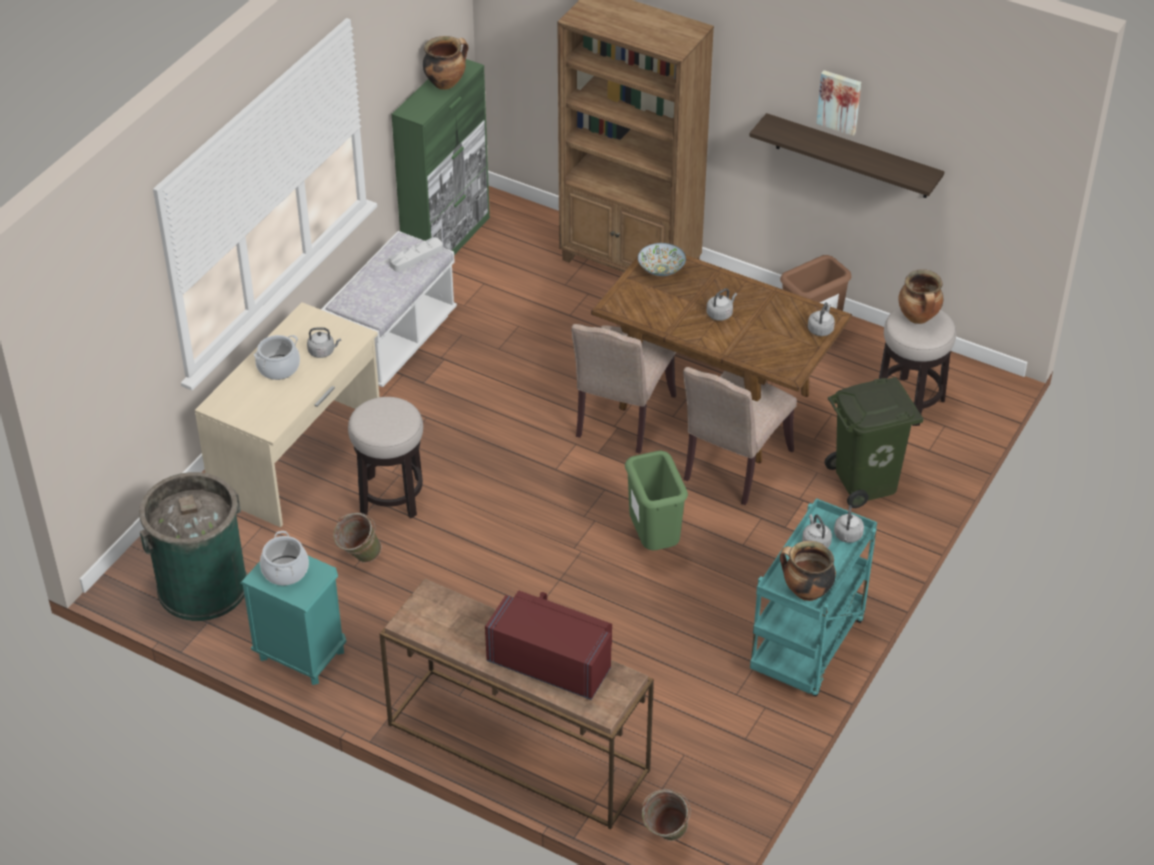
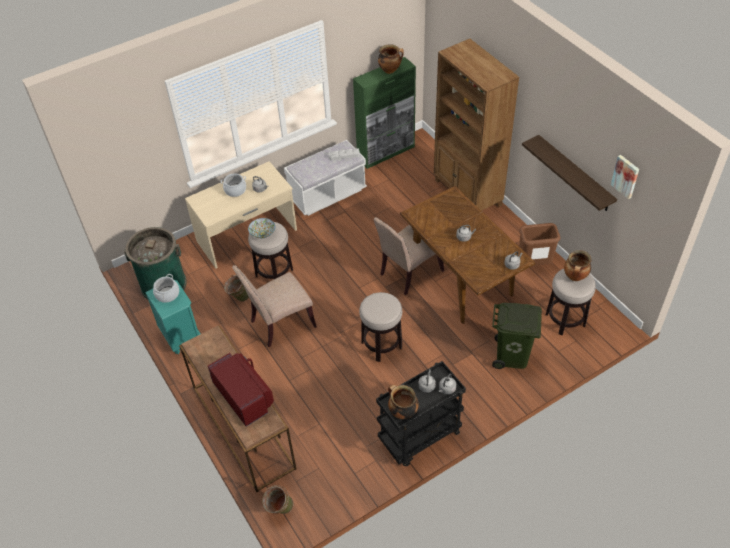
camera: 30 degrees right, 5 degrees up
(654, 540) = (381, 345): green trash can -> stool
(661, 269) = (450, 202): bowl -> bowl (262, 233)
(733, 467) = (447, 320): beige chair -> beige chair (280, 324)
(808, 649) = (419, 437): turquoise cart -> black cart
(839, 101) = (572, 140): picture -> picture (626, 176)

